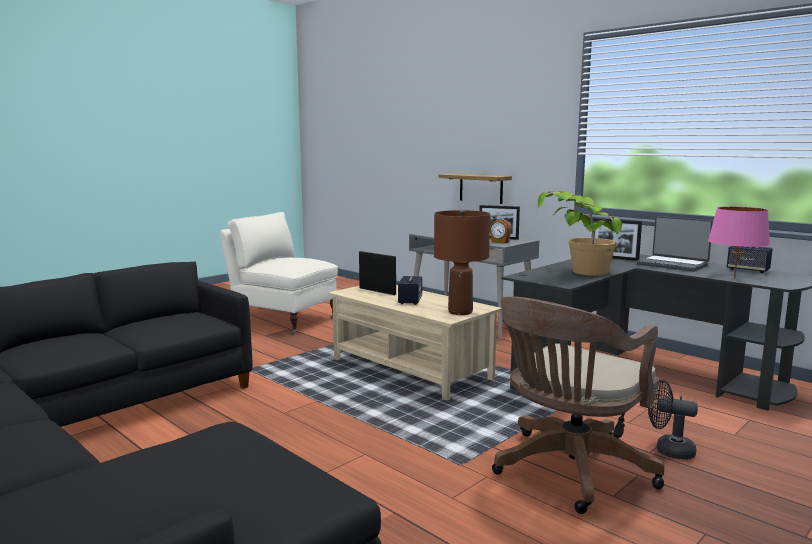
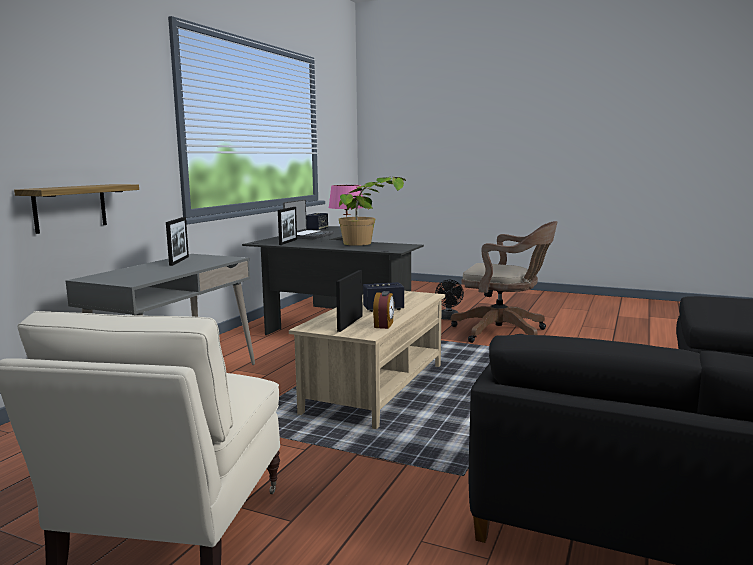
camera: 110 degrees left, 0 degrees up
(460, 312) = (406, 294): brown table lamp -> none
(499, 242) = (212, 259): alarm clock -> alarm clock (384, 325)

